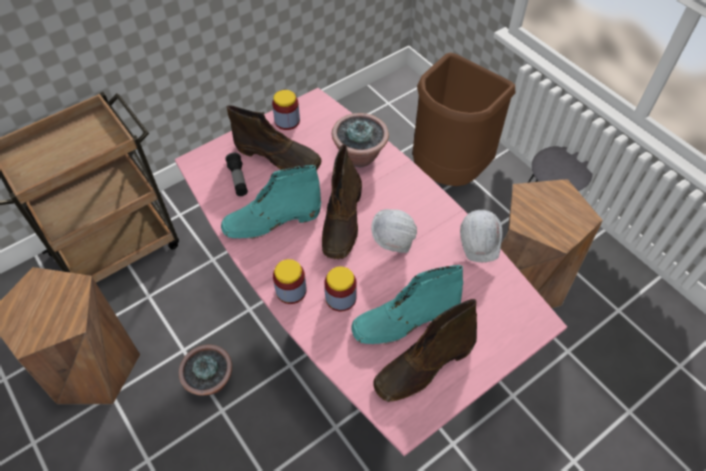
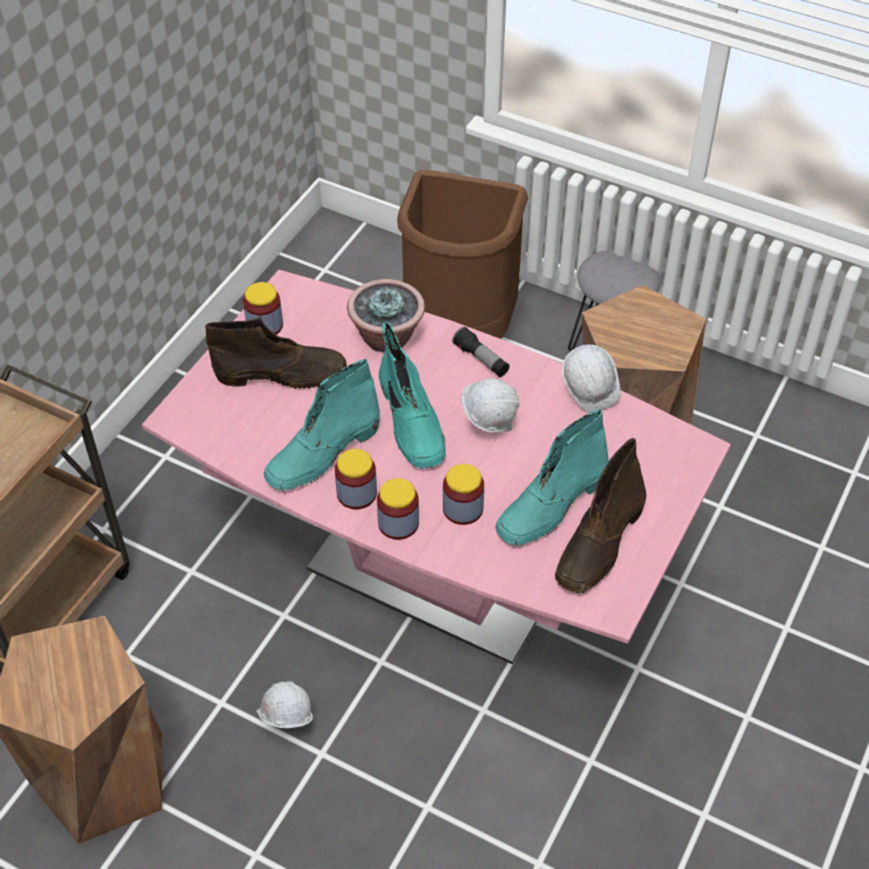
camera: 25 degrees left, 5 degrees down
(211, 381) = (285, 725): potted plant -> white hard hat
(238, 179) = (247, 419): flashlight -> flashlight (481, 360)
(276, 258) = (356, 493): none -> jar
(342, 221) = (412, 423): brown boot -> turquoise boot

